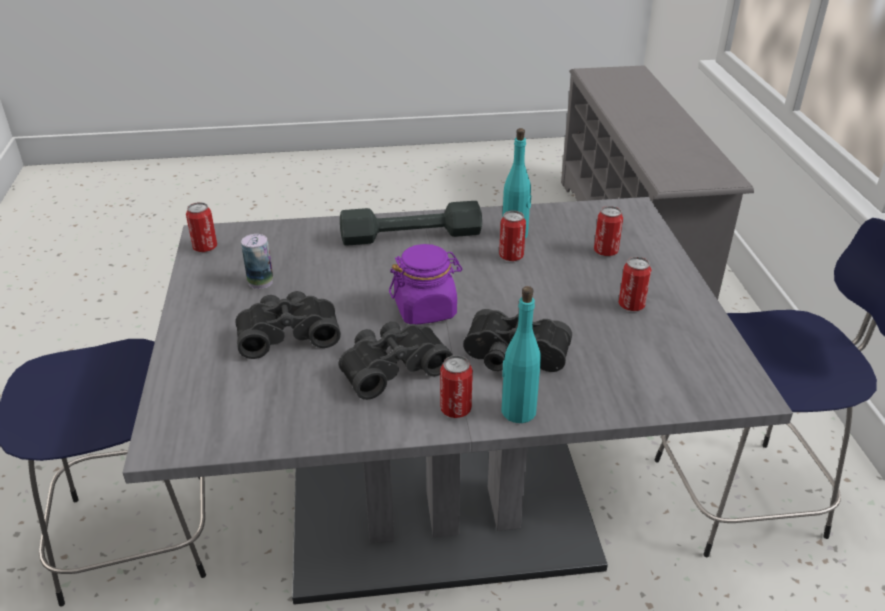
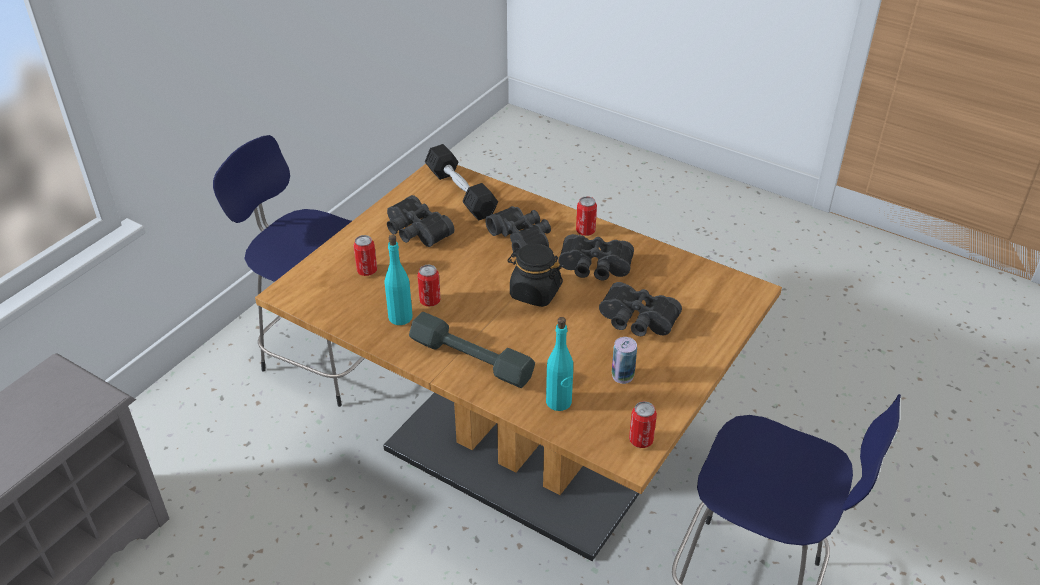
camera: 140 degrees left, 5 degrees up
(426, 309) = (534, 293): purple jar -> black jar
(442, 520) = (519, 458): grey dining table -> brown dining table
(518, 411) = (556, 215): turquoise bottle -> turquoise bottle (559, 402)
(631, 305) = (415, 232): can -> black binoculars
(670, 376) = (460, 192): none -> black dumbbell

